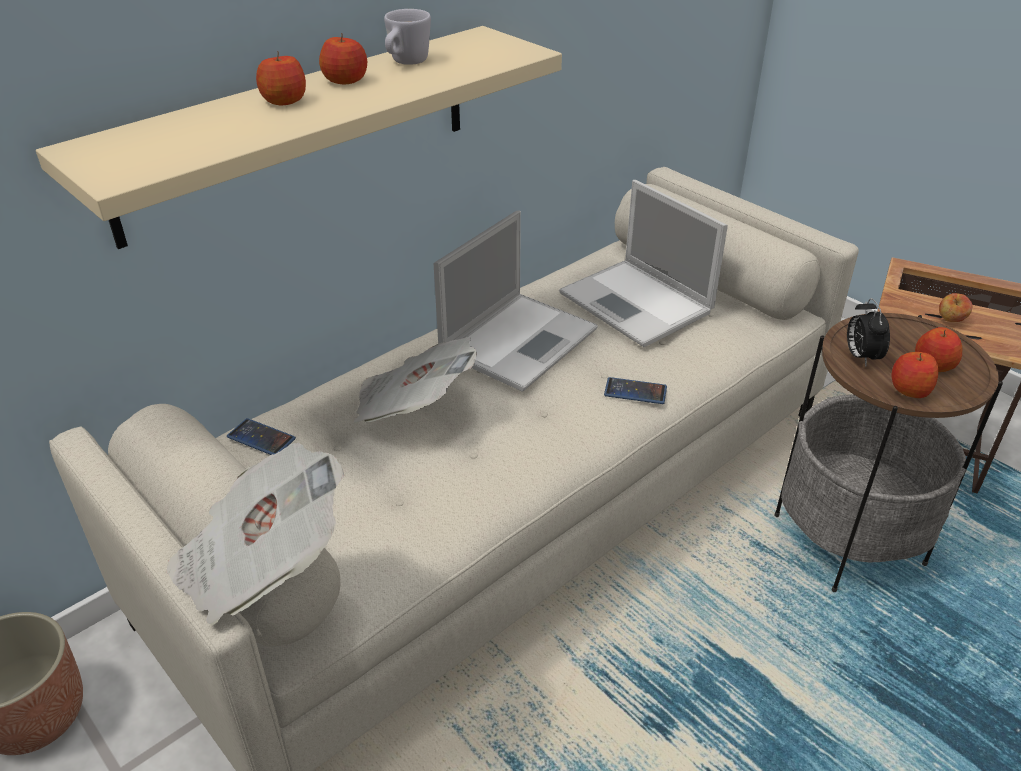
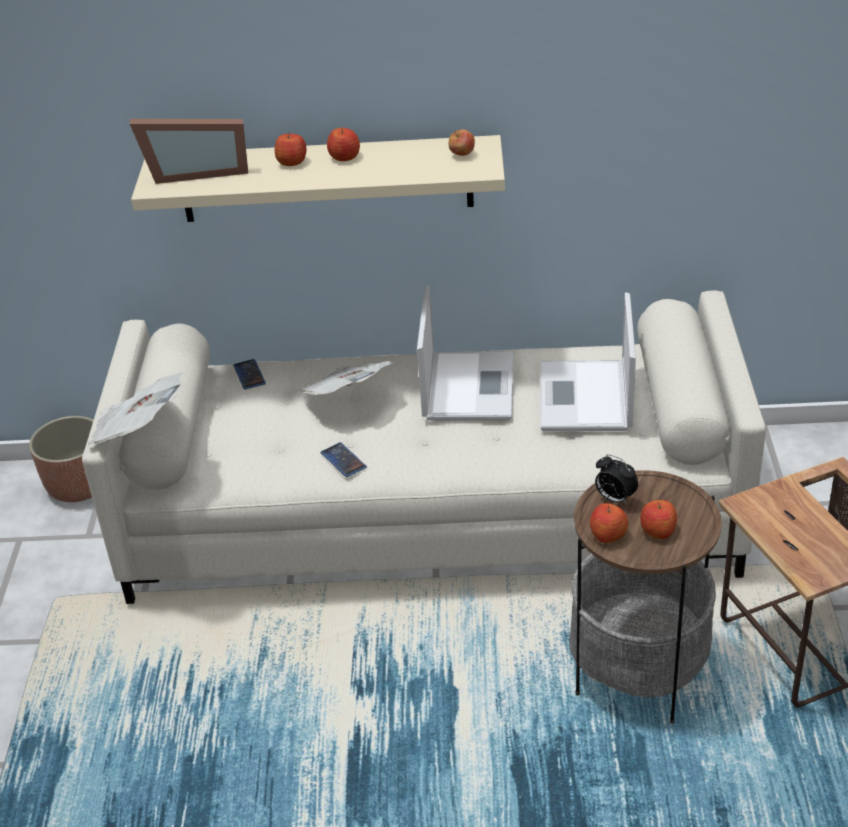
camera: 45 degrees right, 0 degrees up
(158, 144) = (196, 171): none -> picture frame
(406, 63) = (398, 154): white mug -> none
(520, 339) = (468, 385): laptop -> laptop turned 75 degrees counterclockwise
(635, 391) = (491, 456): phone -> phone (343, 460)
(860, 356) = (614, 498): alarm clock -> alarm clock turned 90 degrees counterclockwise
(950, 320) = (795, 525): apple -> apple (462, 155)

